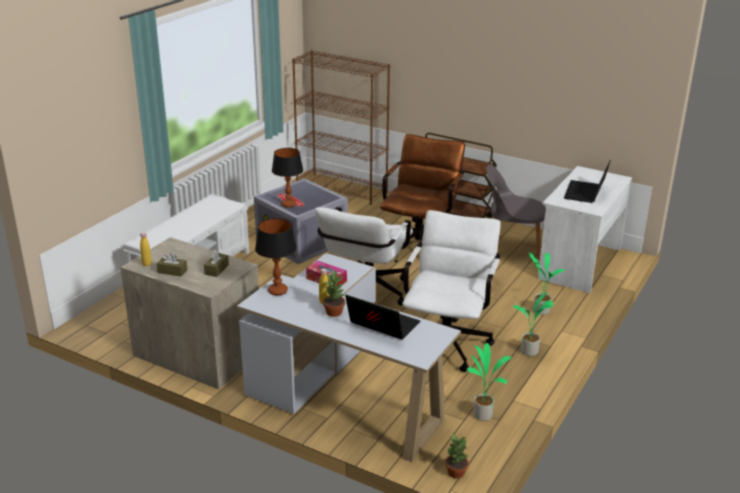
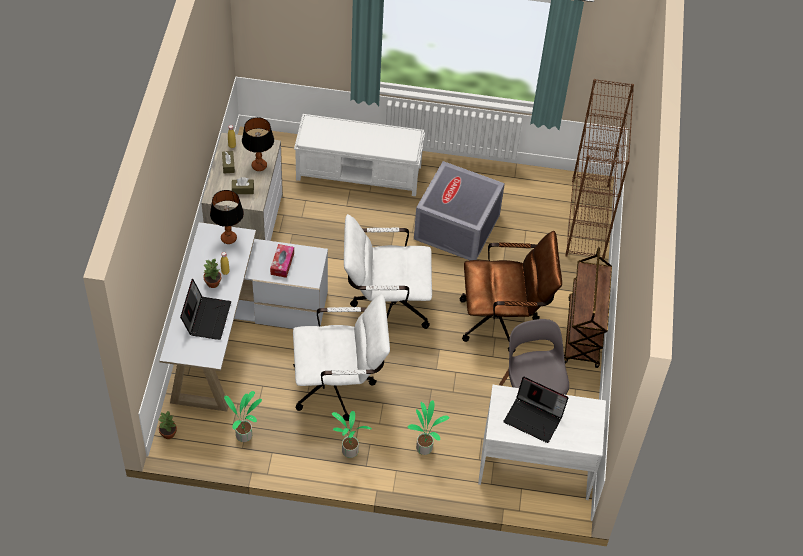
camera: 65 degrees right, 25 degrees up
(288, 204) = (440, 192): table lamp -> table lamp (259, 166)
(586, 193) = (534, 418): laptop -> laptop turned 150 degrees counterclockwise

